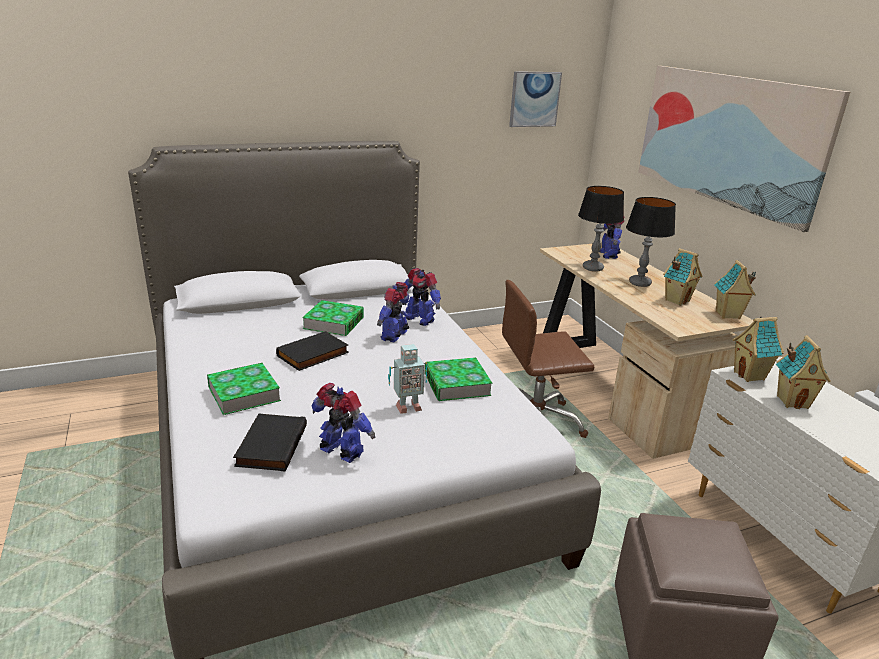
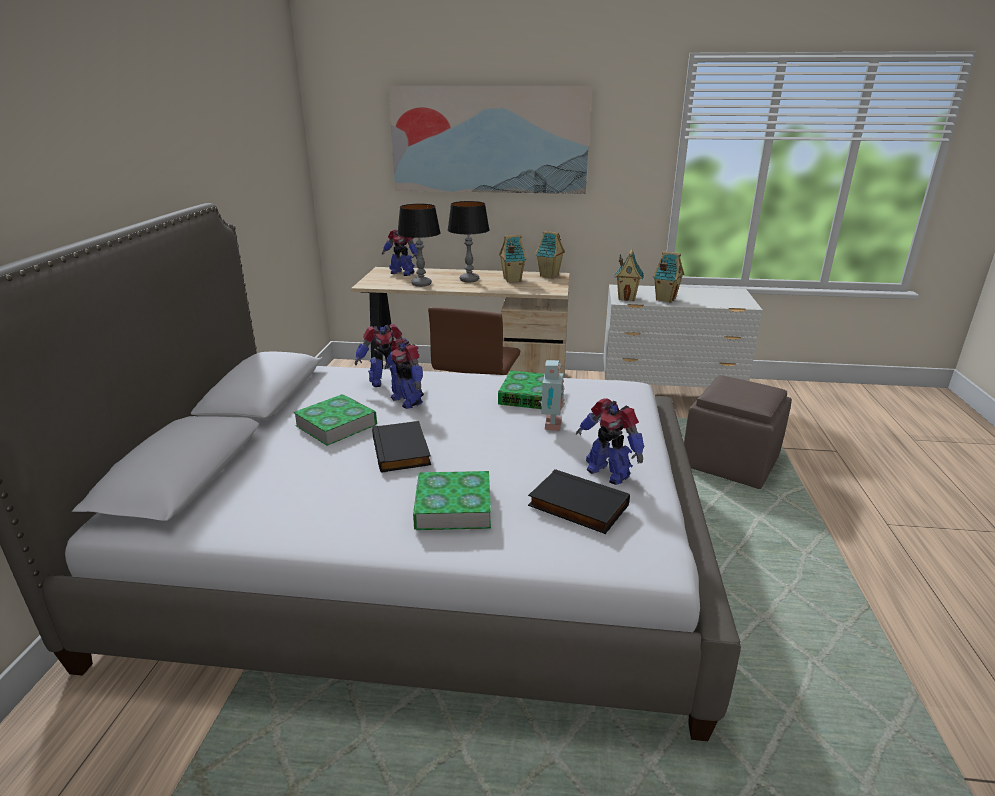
camera: 60 degrees left, 0 degrees up
(341, 453) = (608, 472): toy robot -> toy robot turned 105 degrees counterclockwise
(534, 99) = (273, 135): picture -> none

